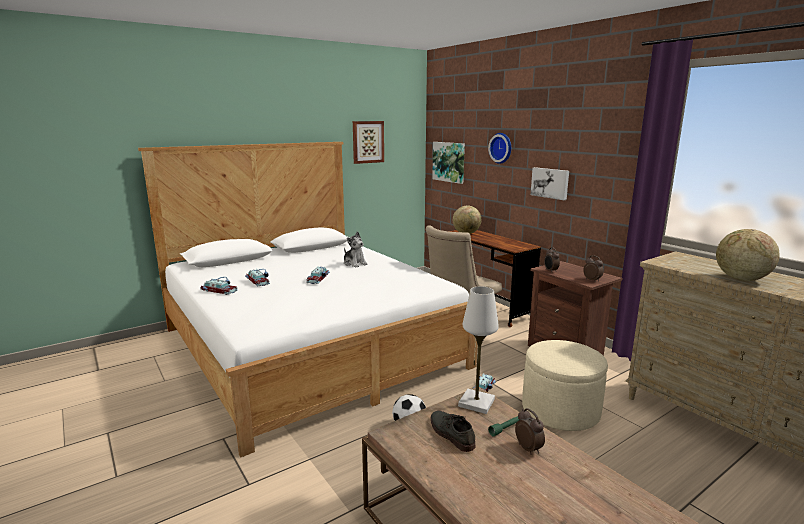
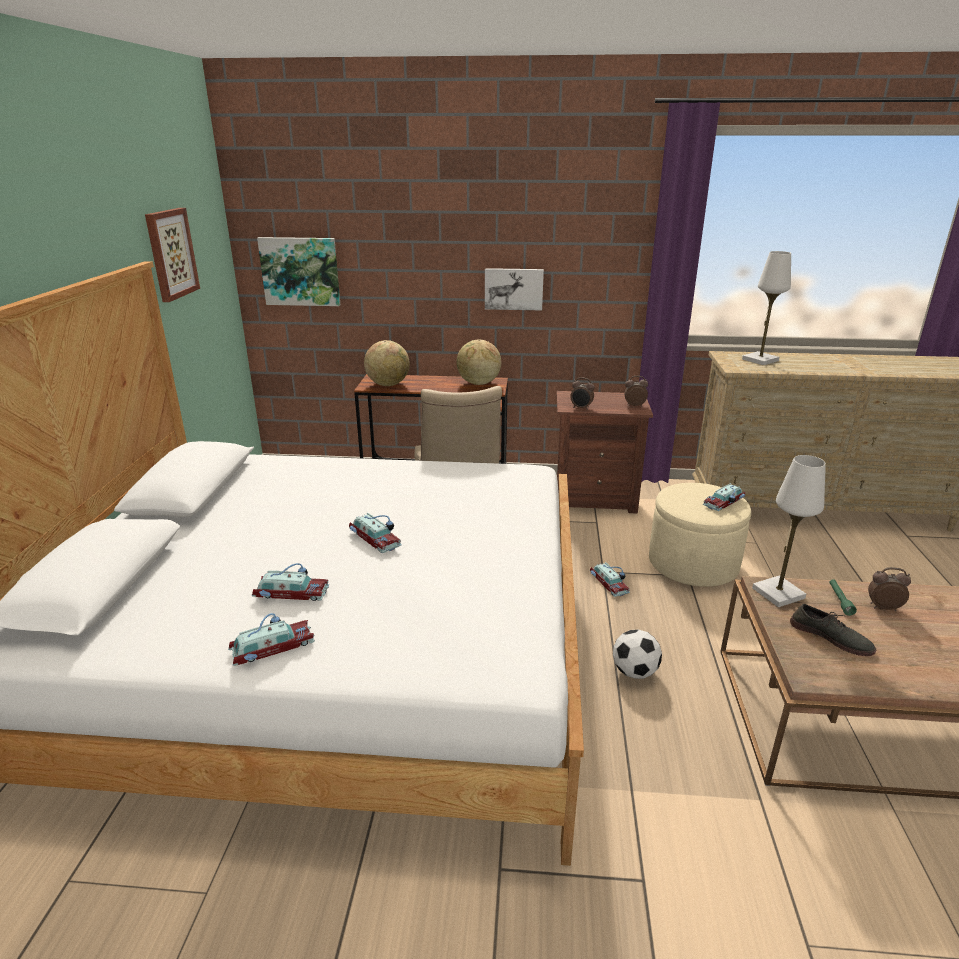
camera: 50 degrees left, 10 degrees up
(354, 263) = (349, 489): plush toy -> none
(451, 433) = (831, 637): grey shoe -> grey shoe turned 150 degrees counterclockwise
(501, 148) = (418, 242): wall clock -> none
(579, 361) = (725, 502): none -> toy car
(702, 264) = (760, 360): none -> white table lamp
(741, 279) = (813, 368): globe -> globe (478, 383)

